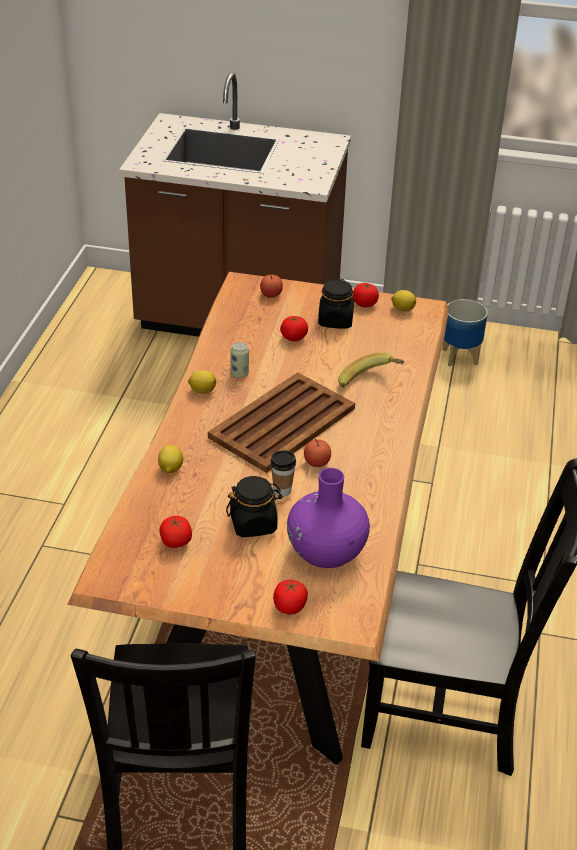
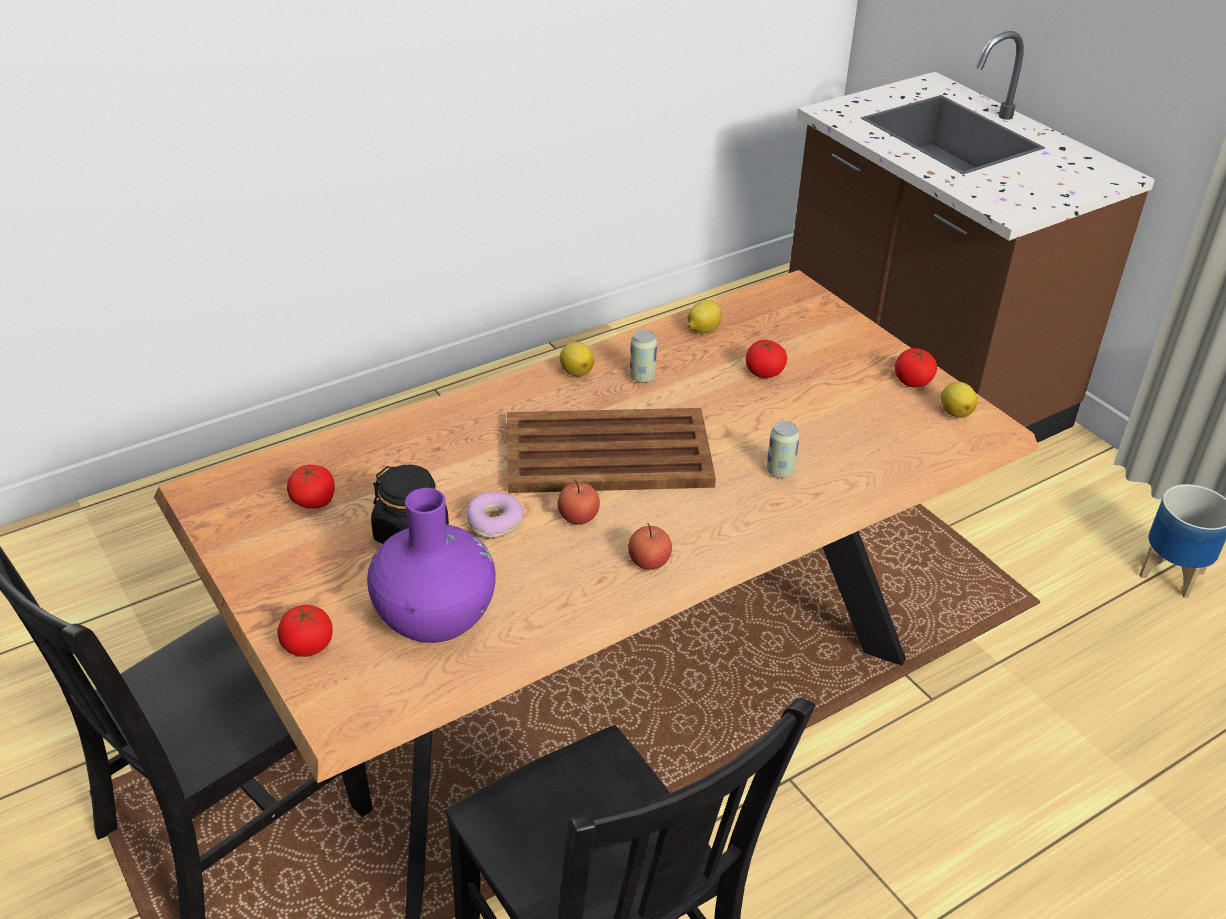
camera: 45 degrees right, 0 degrees up
(170, 469) = (422, 428): lemon -> lemon (702, 330)
(271, 294) = (809, 315): apple -> apple (649, 562)
(282, 490) = (494, 522): cup -> donut
(335, 321) = (844, 381): black jar -> none
(370, 383) = (780, 471): banana -> can

